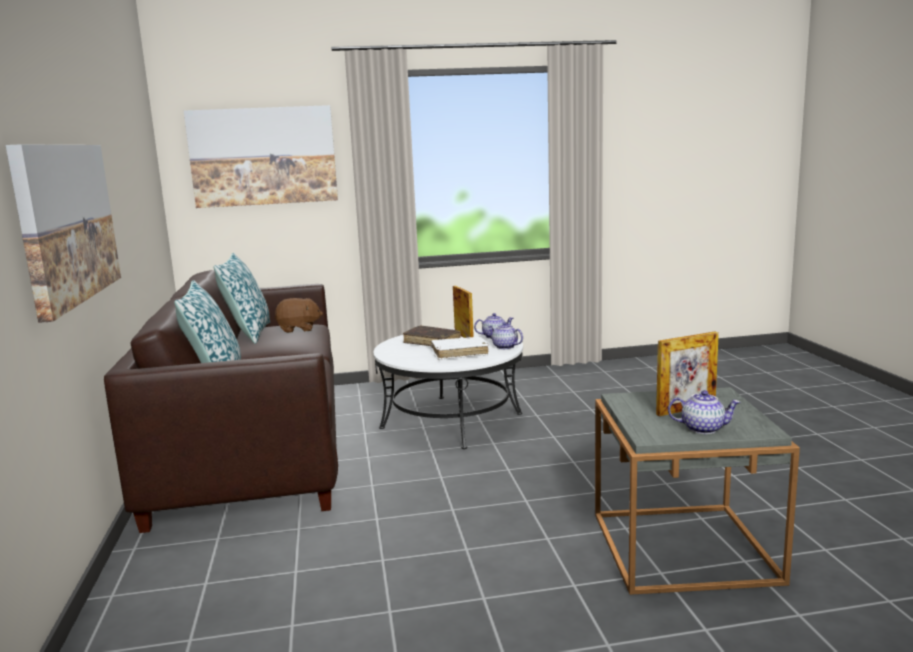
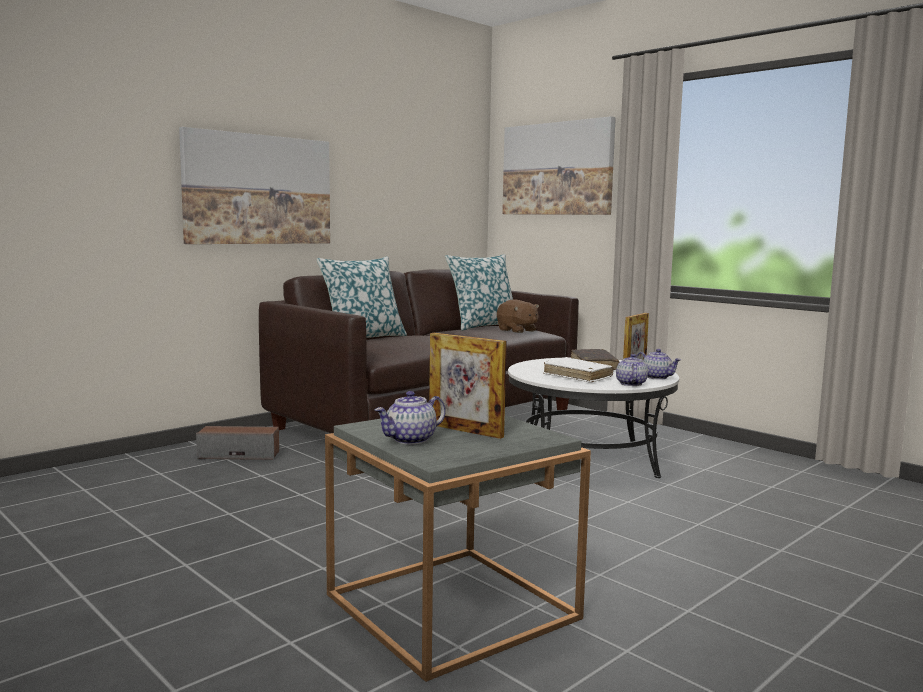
camera: 55 degrees right, 5 degrees down
(203, 572) = (239, 455): none -> speaker
(703, 428) = (411, 440): teapot -> teapot turned 75 degrees clockwise

